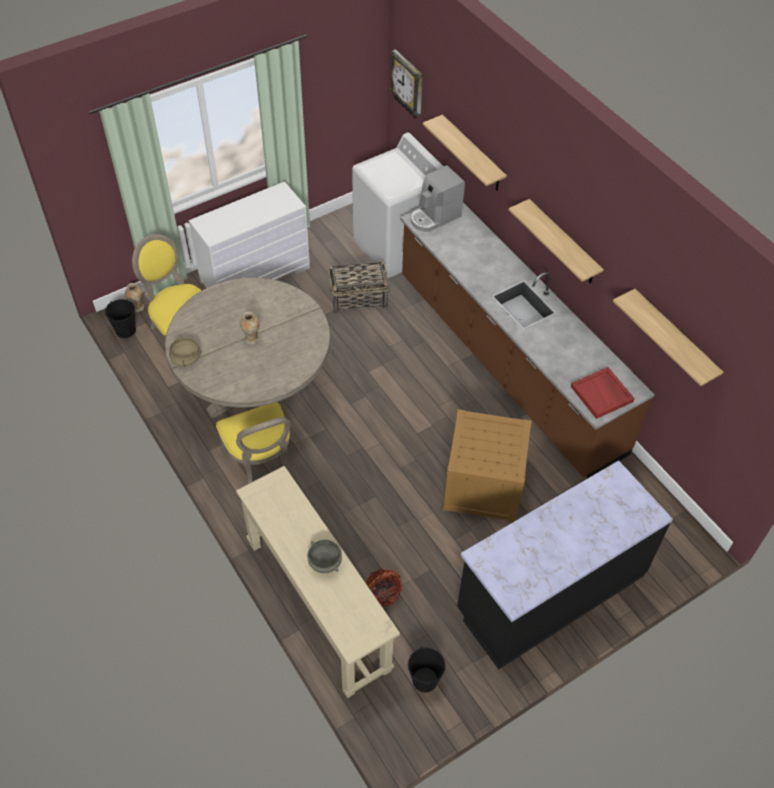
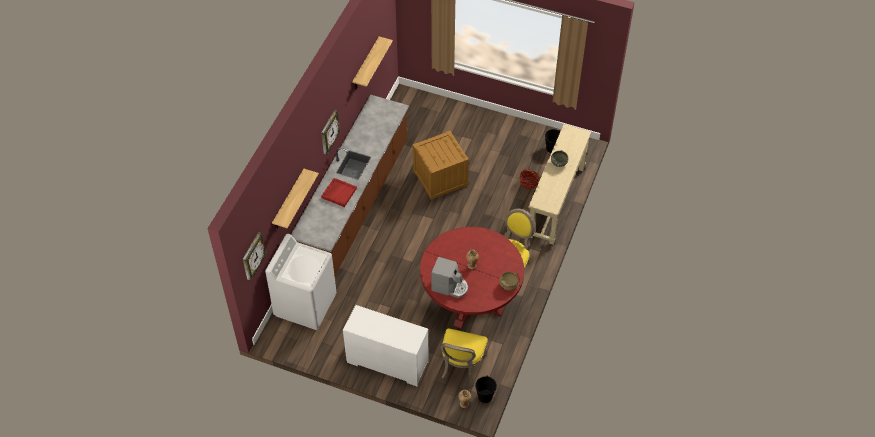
camera: 125 degrees left, 0 degrees up
(256, 394) = (470, 301): beige dining table -> red dining table
(359, 299) = (363, 298): basket -> none
(434, 217) = (317, 235): coffee machine -> coffee machine (450, 287)
(550, 592) = (474, 129): black counter -> none
(563, 243) = (329, 133): shelf -> wall clock
(602, 394) = (387, 111): red tray -> red tray (339, 193)

